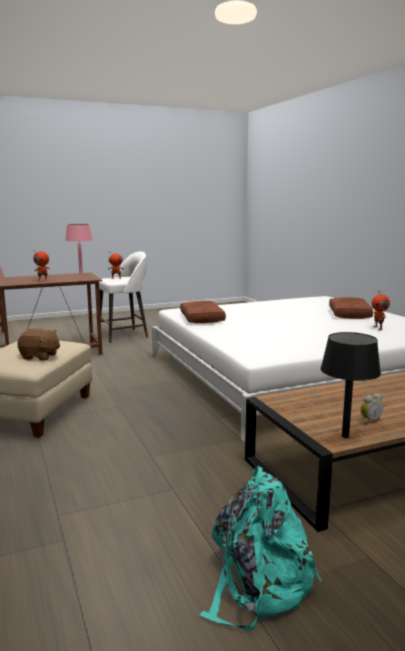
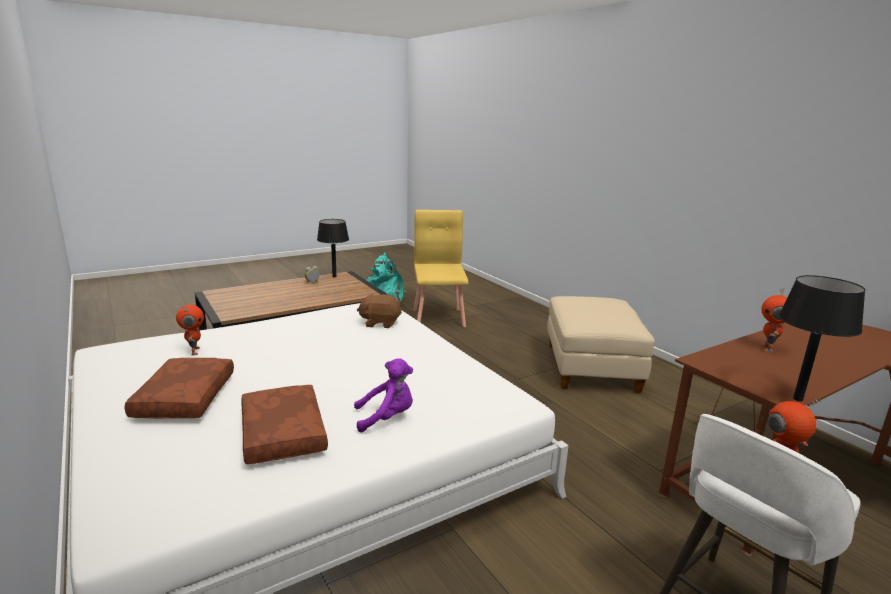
camera: 170 degrees right, 5 degrees up
(40, 357) = (576, 306): brown plush toy -> brown plush toy (380, 323)
(80, 273) = (797, 399): pink table lamp -> black table lamp
(154, 502) = (439, 317): none -> yellow chair
(203, 319) = (454, 374): brown pillow -> brown pillow (281, 433)
(243, 308) = (387, 418): none -> purple plush toy

